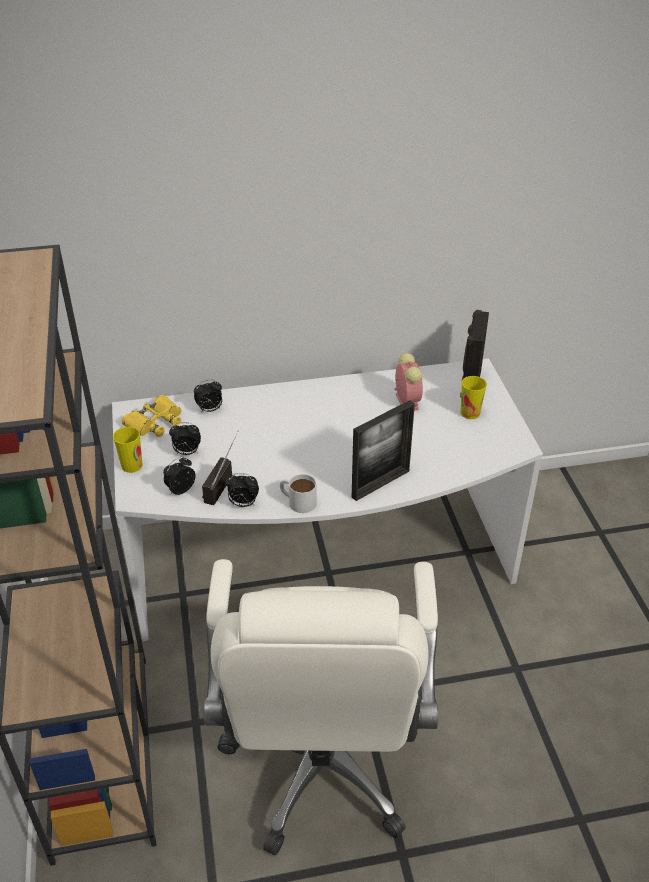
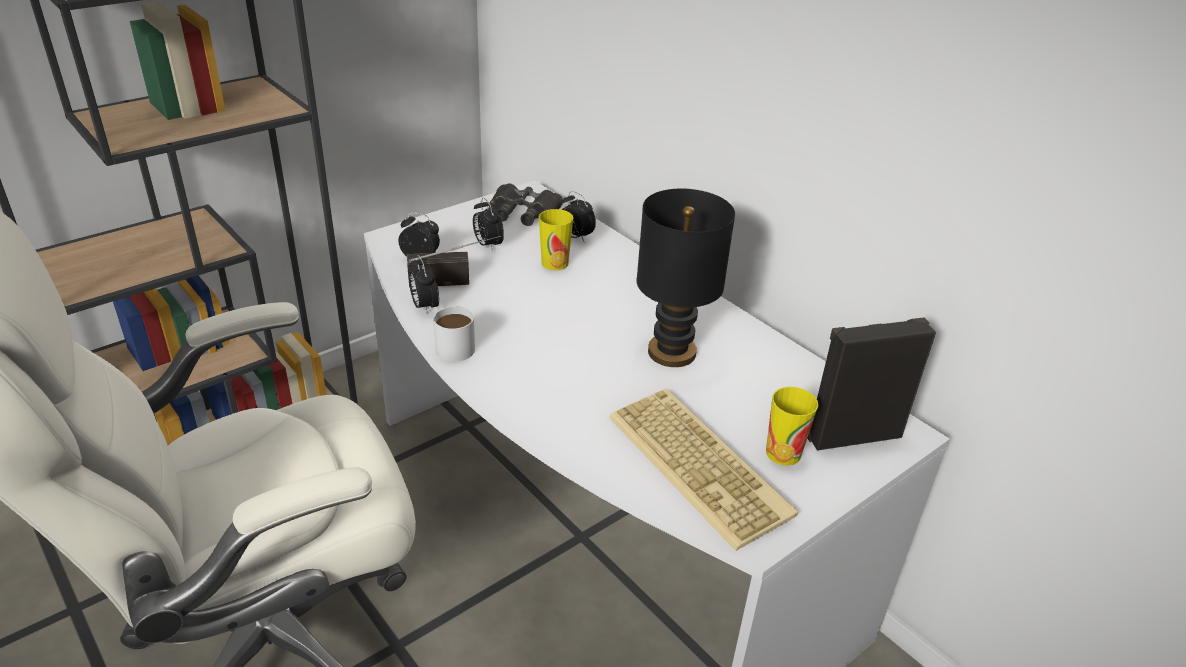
camera: 60 degrees right, 5 degrees down
(132, 465) = (440, 220): cup -> cup (555, 263)
(155, 422) = (523, 212): yellow binoculars -> black binoculars
(364, 417) = (671, 351): none -> black table lamp
(380, 484) = (540, 405): picture frame -> none
(406, 400) = (746, 379): alarm clock -> none
(464, 443) = (701, 465): none -> keyboard

